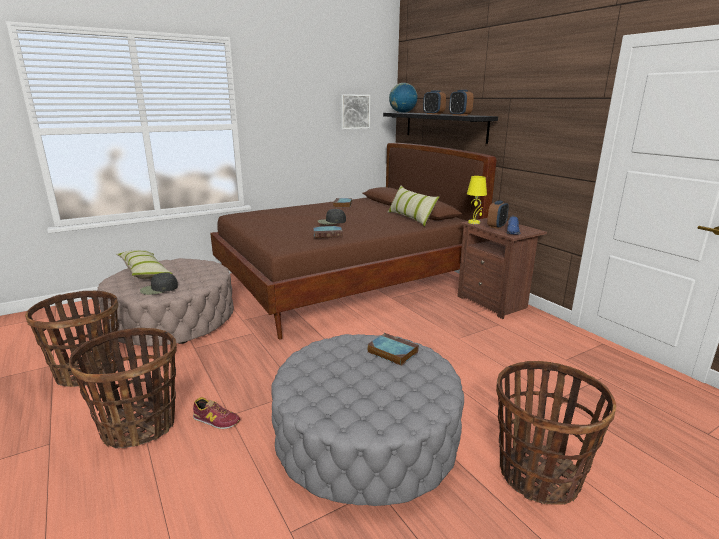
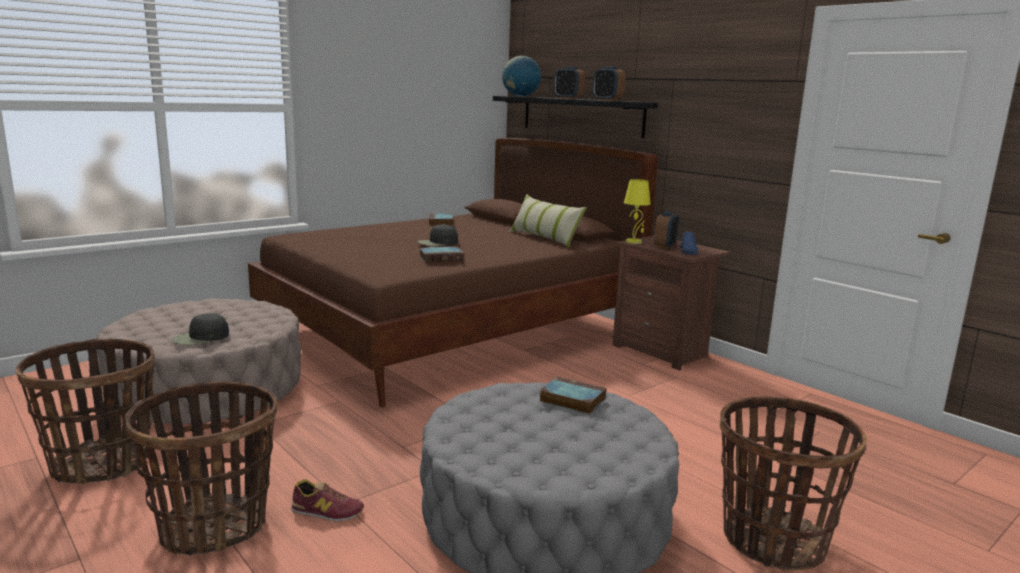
camera: 10 degrees left, 5 degrees down
(145, 272) = (166, 317): pillow -> none
(354, 111) = (452, 93): picture -> none

